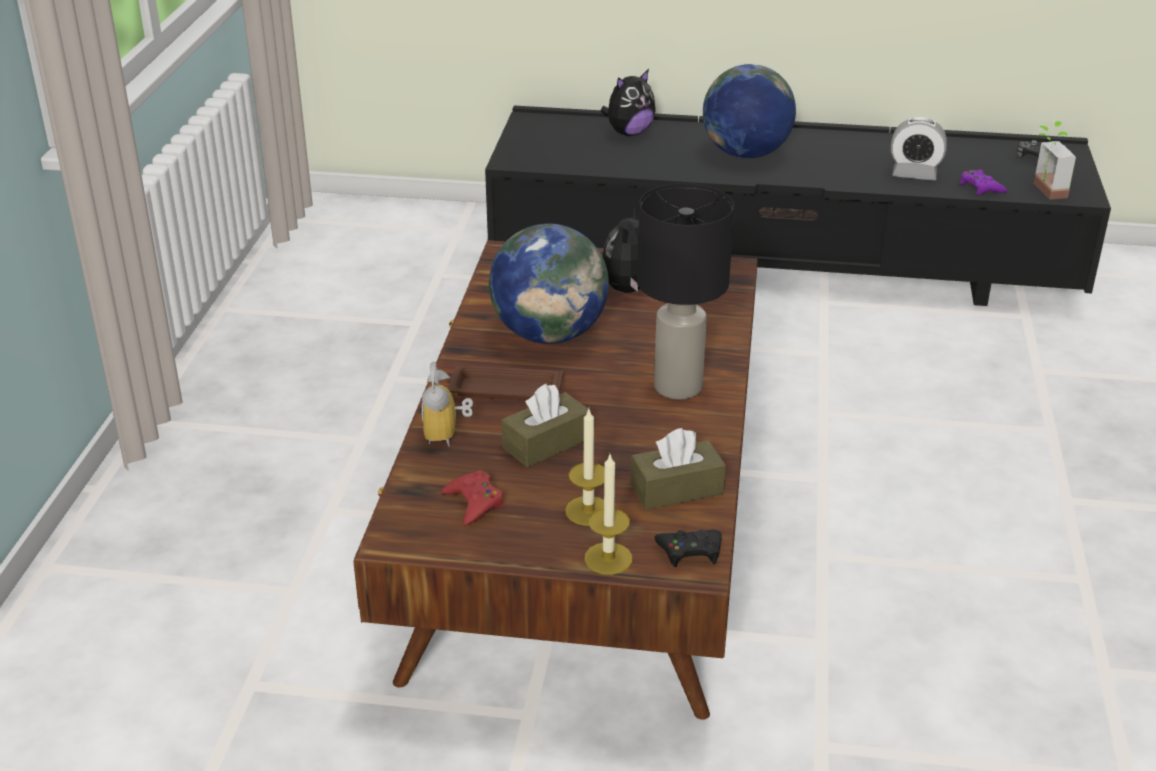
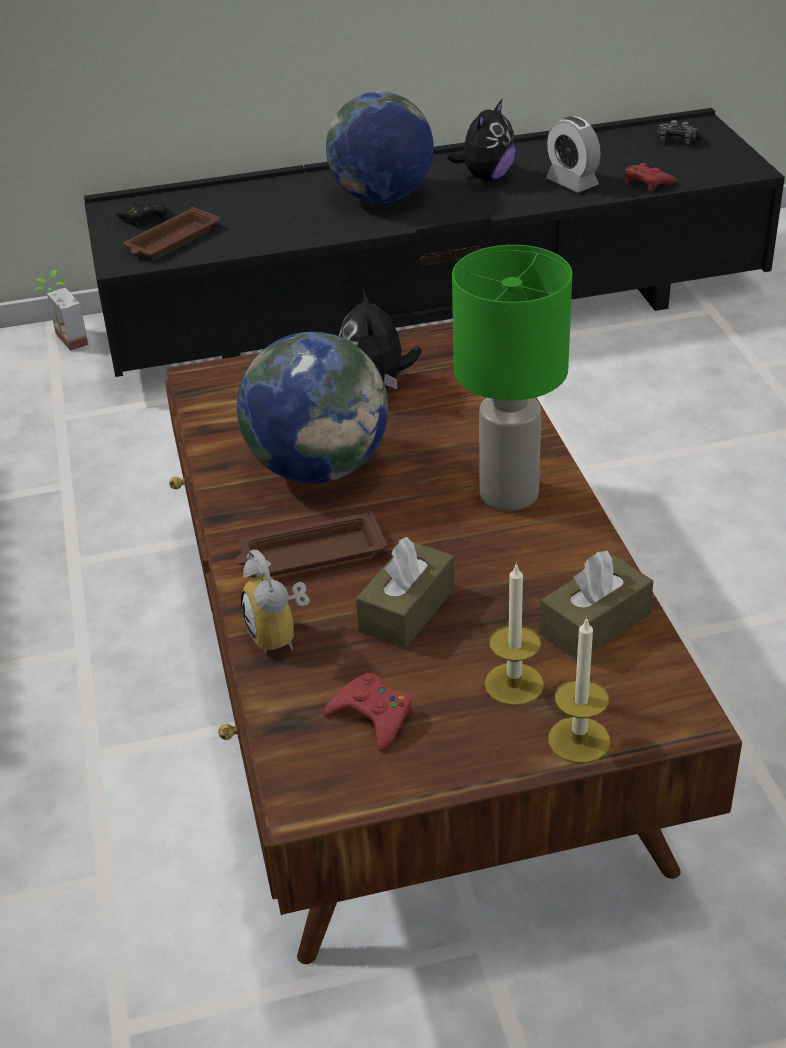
camera: 20 degrees left, 5 degrees up
(559, 152) = (171, 240): none -> brown tray
(629, 133) = (237, 200): plush toy -> plush toy (486, 177)
(676, 387) = (507, 494): black table lamp -> green table lamp
(690, 551) = (664, 699): black game controller -> black game controller (145, 218)
(914, 174) = (572, 183): alarm clock -> alarm clock turned 60 degrees clockwise
(981, 187) = (647, 182): purple game controller -> red game controller
(1042, 191) = (708, 173): potted plant -> potted plant (64, 341)

